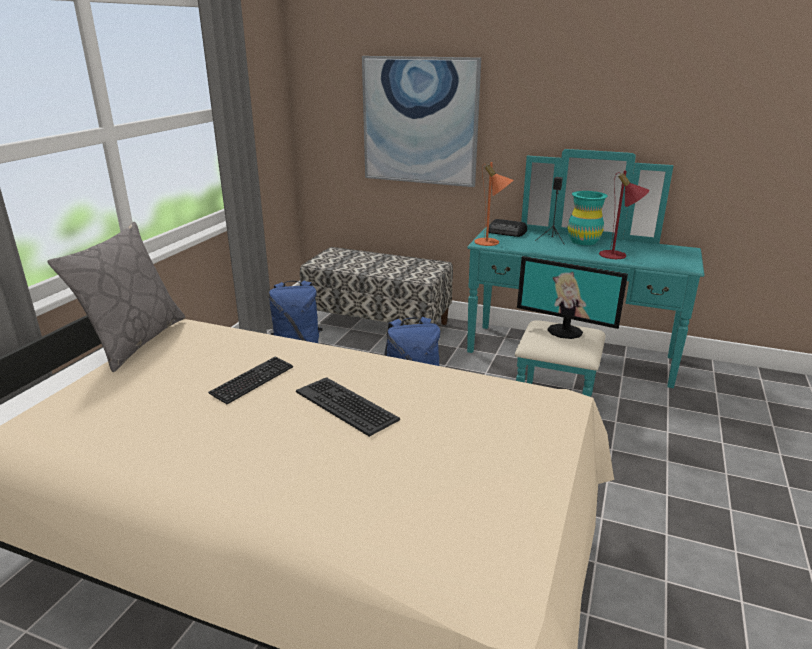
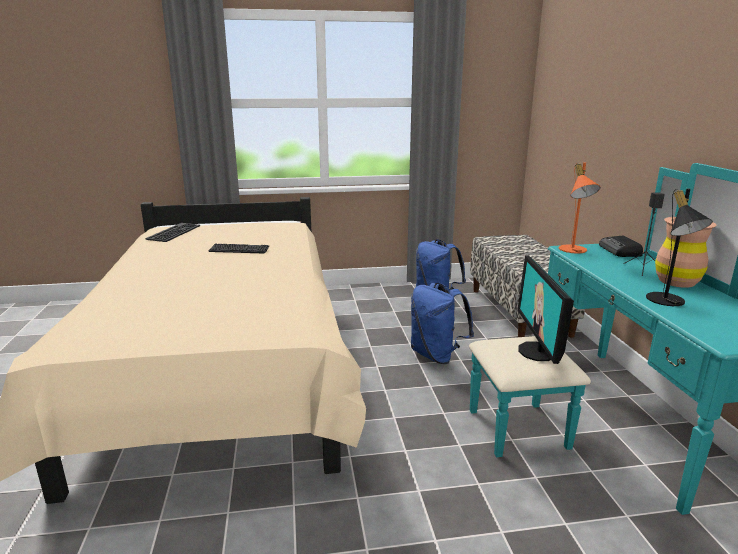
camera: 60 degrees right, 5 degrees down
(134, 341) = (262, 221): grey pillow -> none
(347, 405) = (228, 274): keyboard -> keyboard (174, 233)
(420, 121) = (596, 123): picture -> none
(583, 241) = (677, 281): turquoise vase -> brown vase
(618, 256) = (668, 302): red table lamp -> black table lamp

